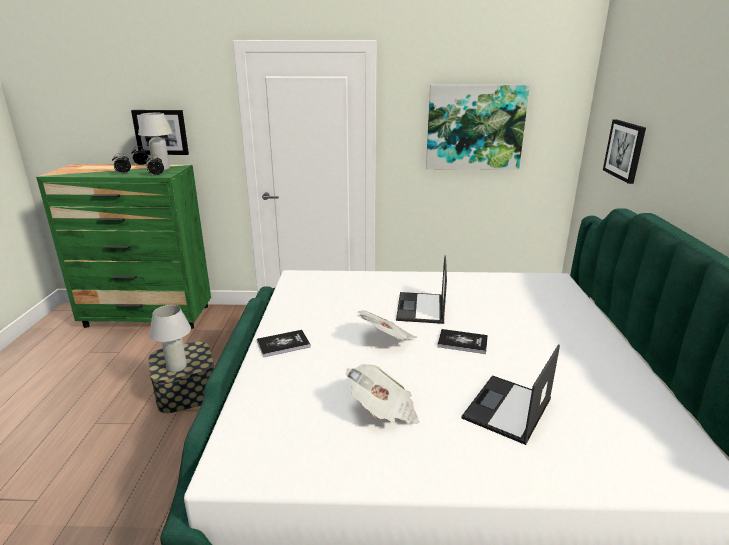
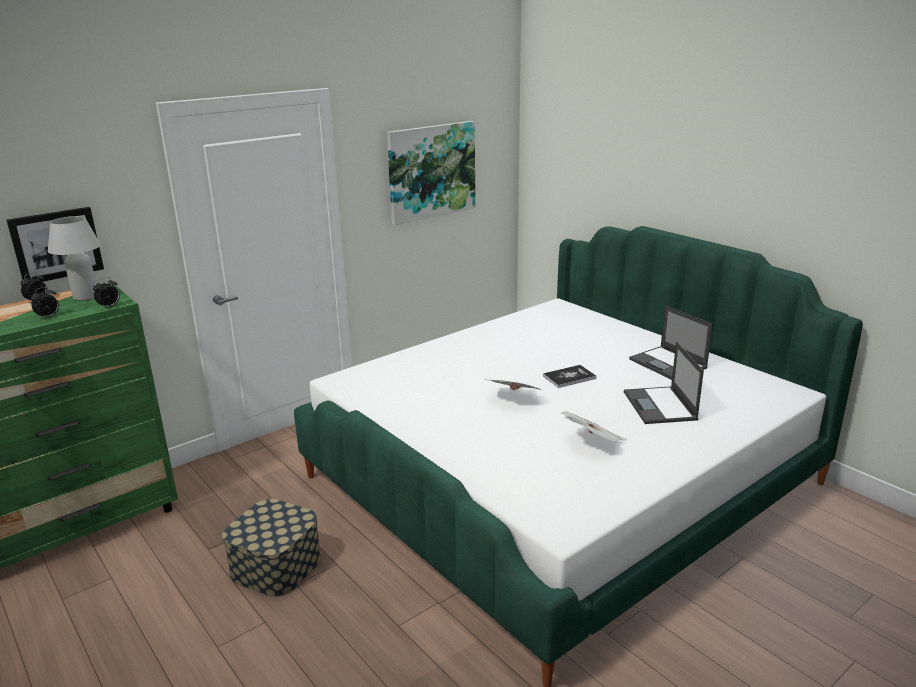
camera: 40 degrees left, 0 degrees up
(177, 367) = (280, 533): white table lamp -> none
(283, 344) = (440, 438): book -> none
(421, 308) = (499, 365): laptop -> laptop (668, 364)
(625, 150) = (585, 175): picture -> none

